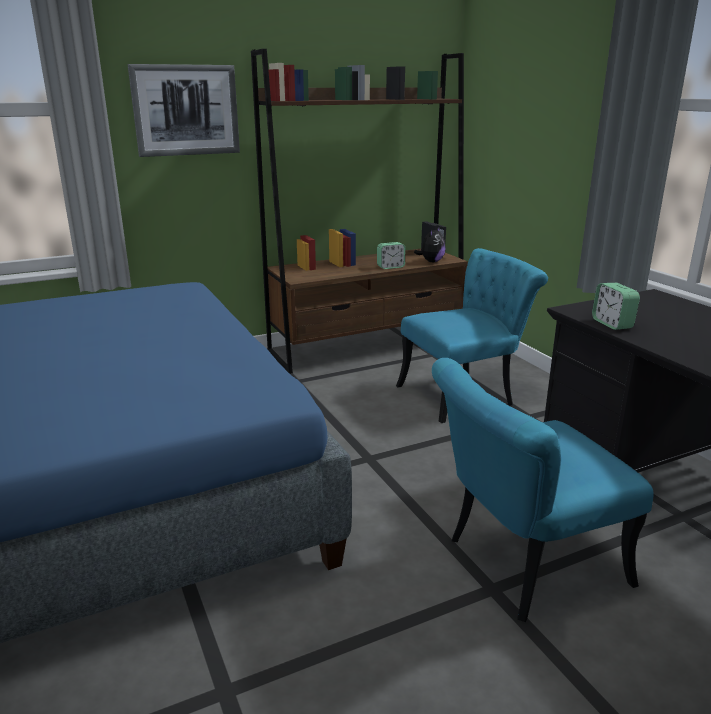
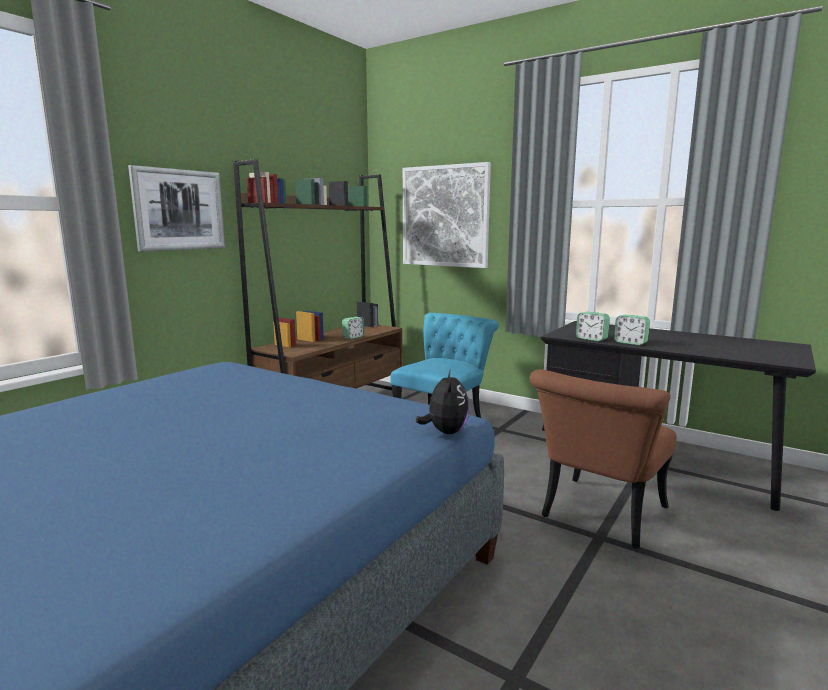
camera: 30 degrees left, 10 degrees down
(431, 261) = (377, 330): plush toy -> plush toy (445, 432)
(521, 566) = (599, 517): turquoise chair -> brown chair
(534, 114) = (445, 216): none -> picture
(660, 341) = (630, 342): none -> alarm clock

